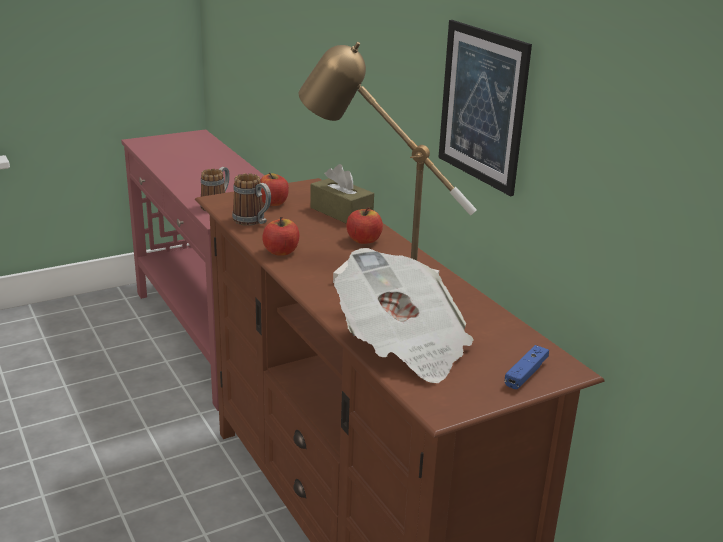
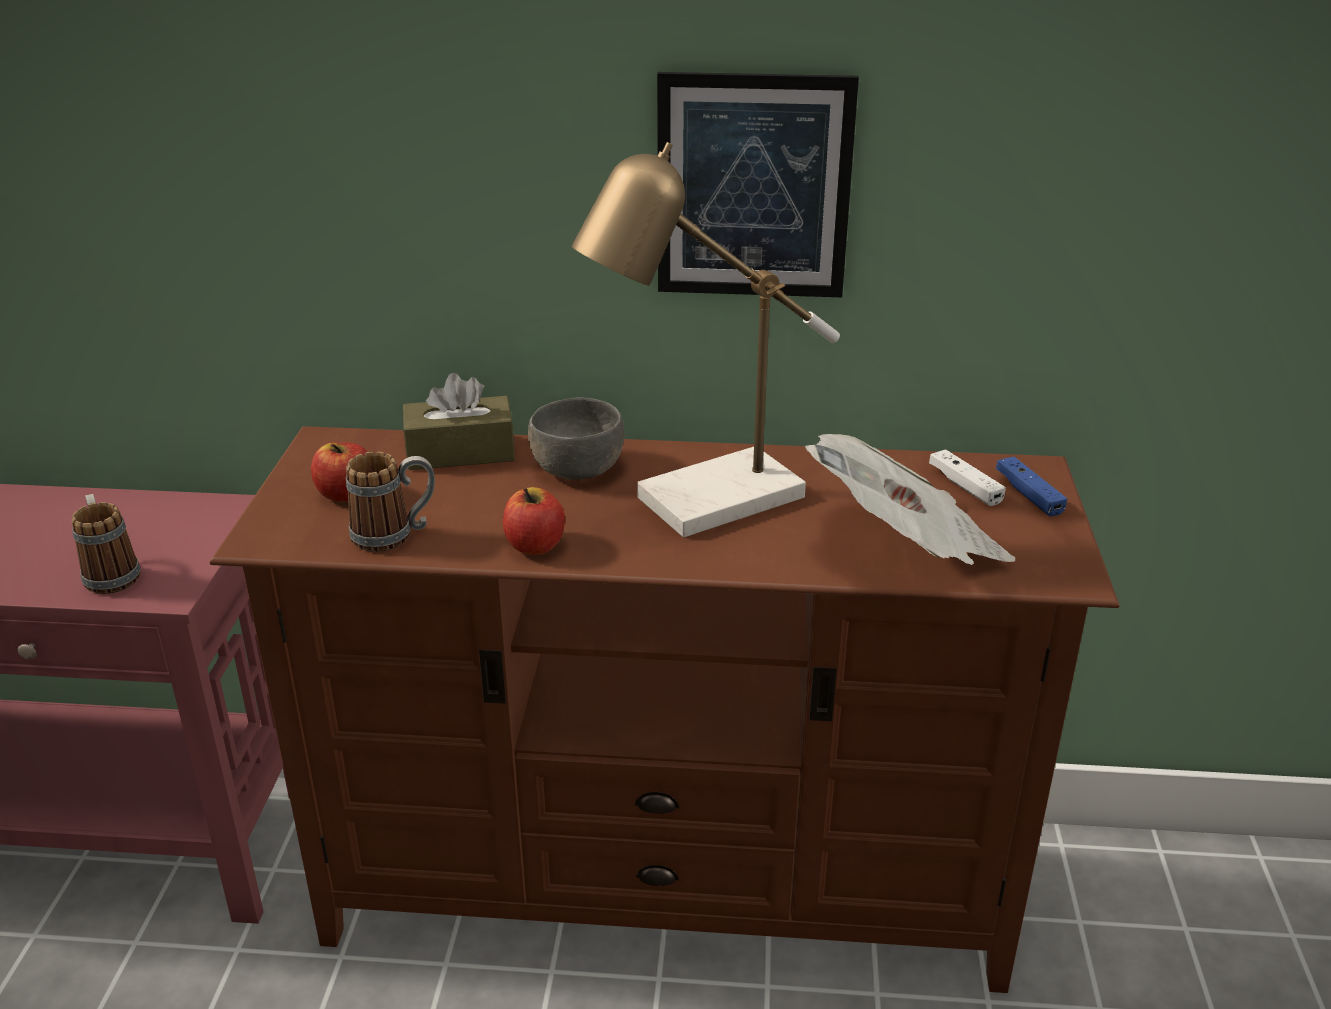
camera: 55 degrees left, 5 degrees up
(364, 240) = (576, 468): apple -> grey bowl
(504, 349) = (965, 486): none -> white game controller

